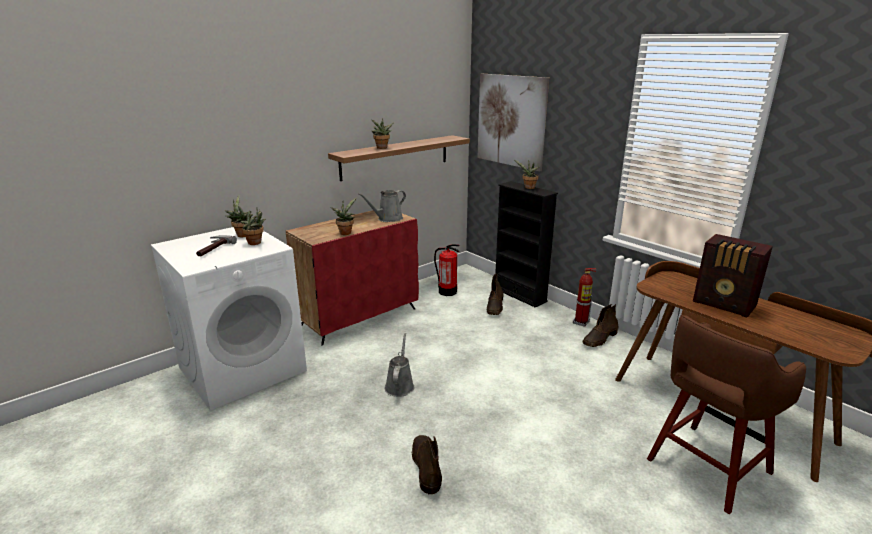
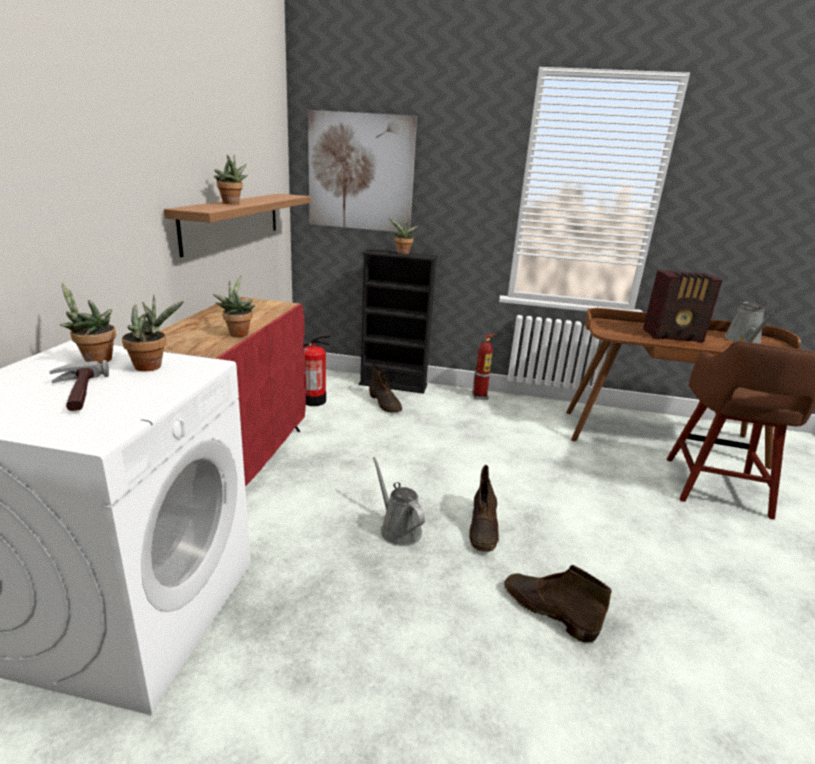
camera: 40 degrees left, 0 degrees up
(388, 219) = (265, 308): grey watering can -> grey watering can (744, 340)
(599, 339) = (513, 407): brown boot -> brown boot (483, 528)

